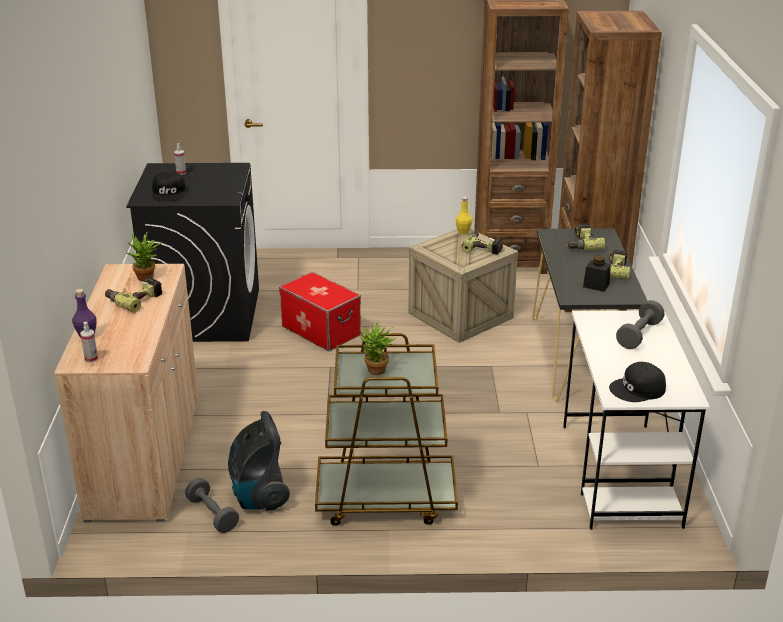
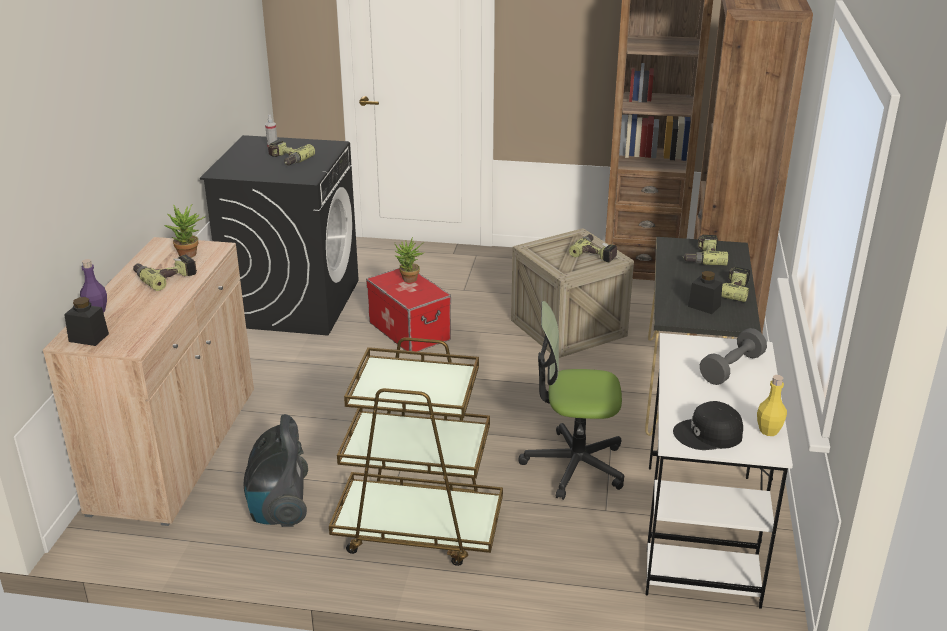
camera: 10 degrees right, 0 degrees up
(91, 359) = (88, 337): spray bottle -> black jar
(169, 193) = (251, 167): black cap -> none
(199, 183) = (286, 159): none -> power drill
(212, 514) = (222, 524): grey dumbbell -> none
(376, 372) = (403, 383): potted plant -> potted plant (408, 280)
(463, 232) = (579, 234): yellow bottle -> yellow bottle (768, 431)
(501, 431) = (574, 465): none -> office chair

